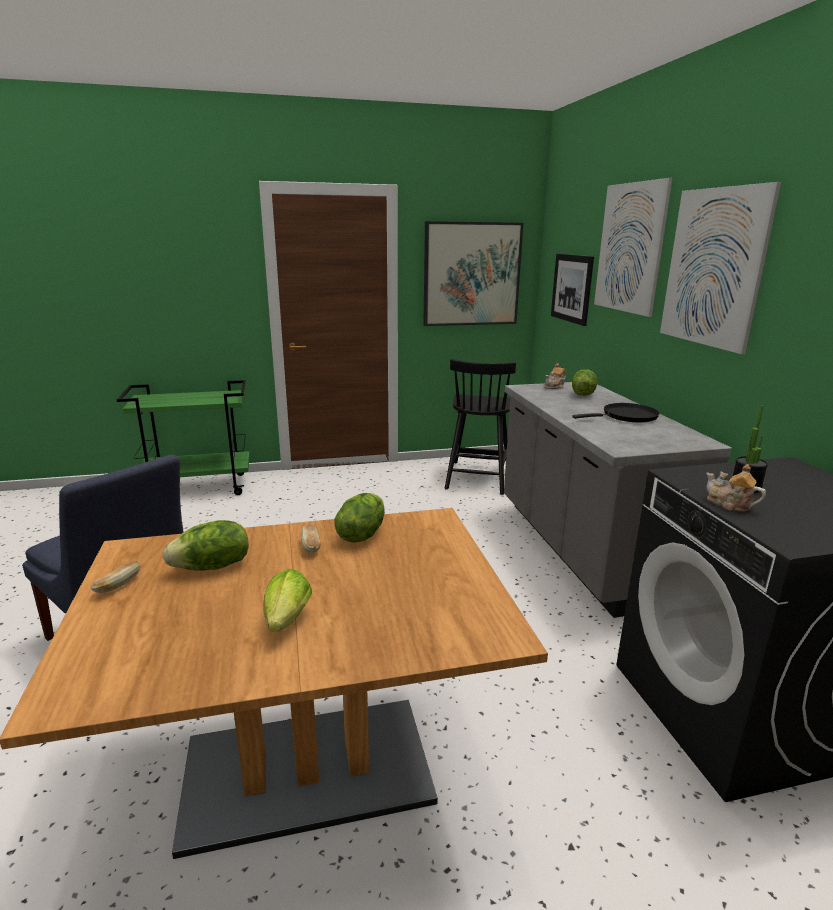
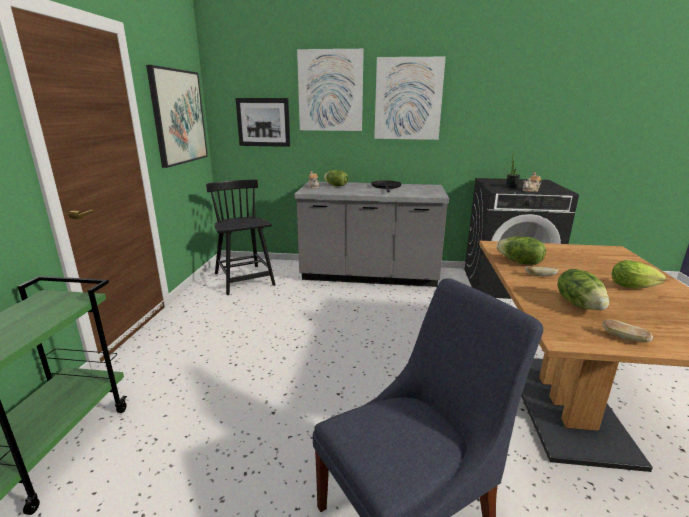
camera: 70 degrees left, 0 degrees up
(478, 477) = (244, 280): black chair -> black chair turned 150 degrees counterclockwise

